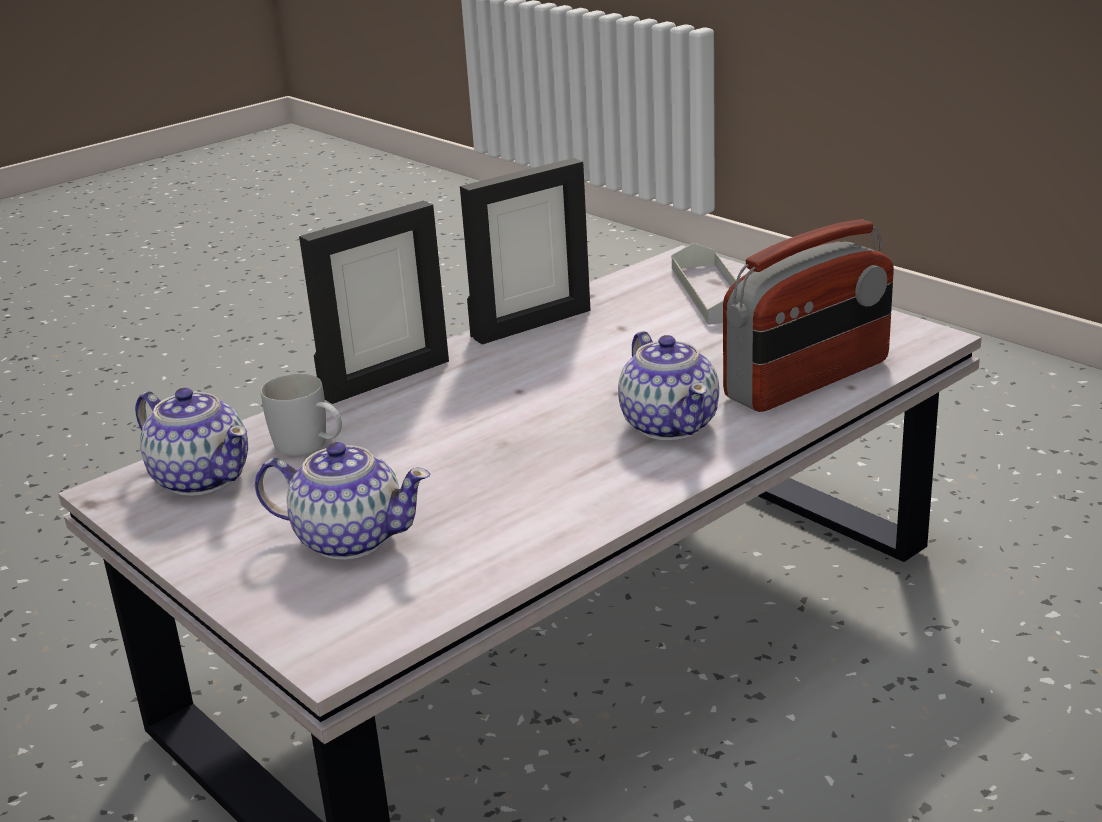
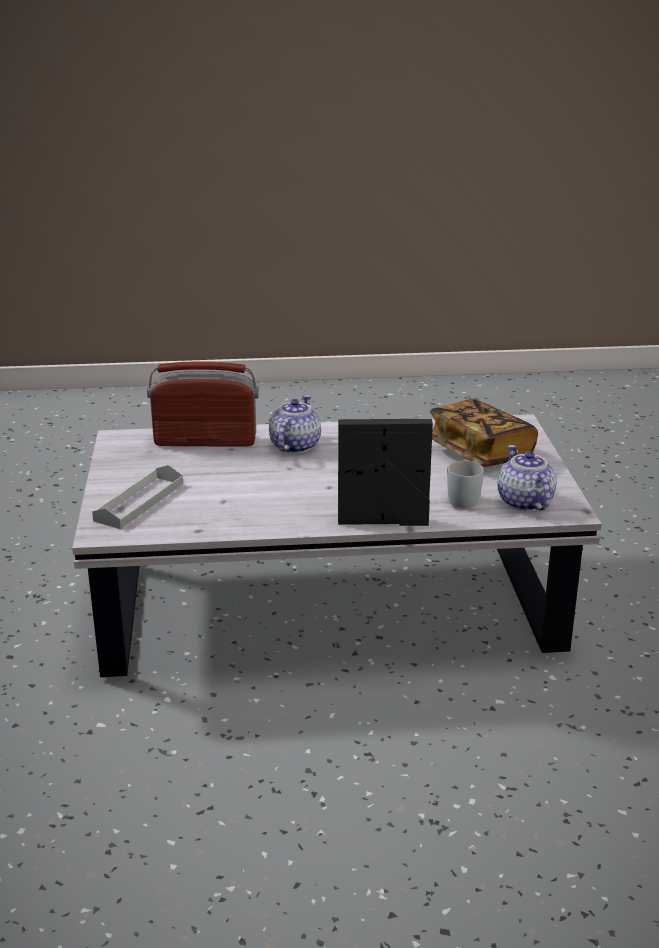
camera: 145 degrees left, 0 degrees up
(349, 538) = (480, 453): teapot -> book
(531, 323) = (260, 524): picture frame -> none

